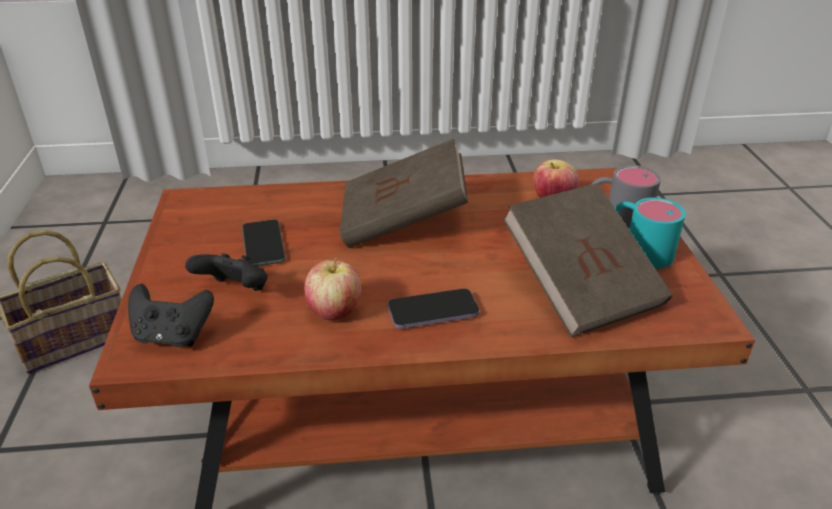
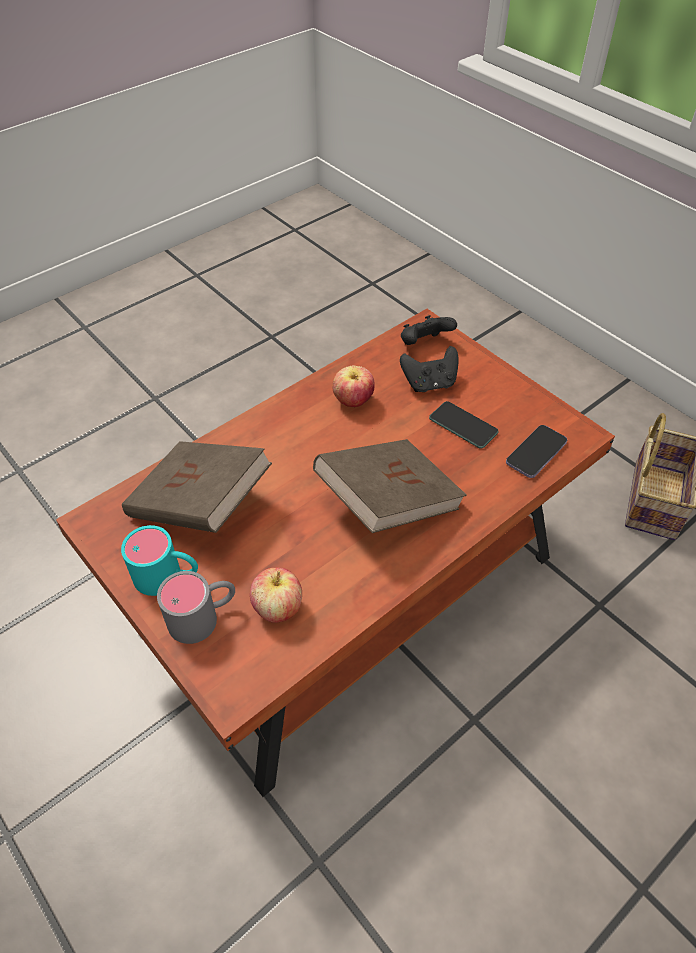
camera: 145 degrees right, 15 degrees up
(433, 311) = (292, 431): phone -> phone (536, 453)

